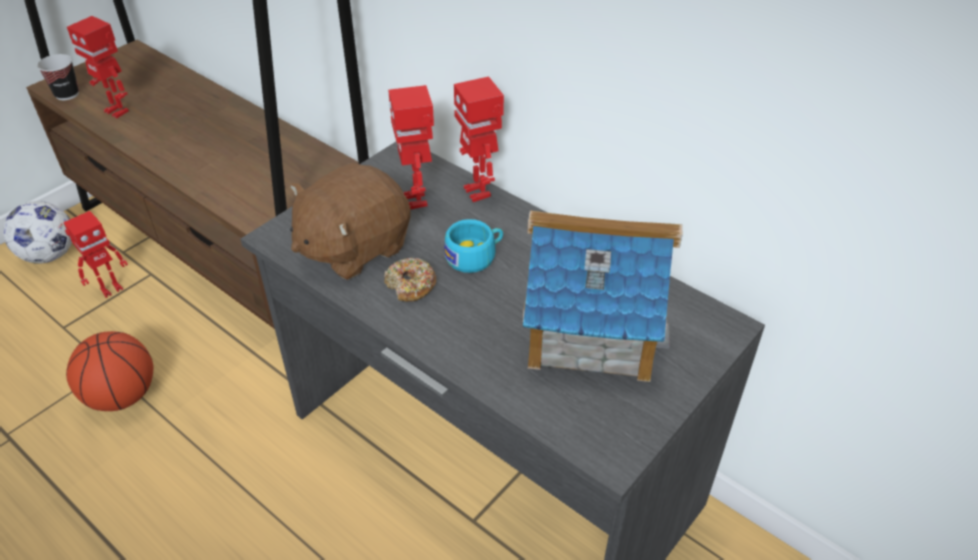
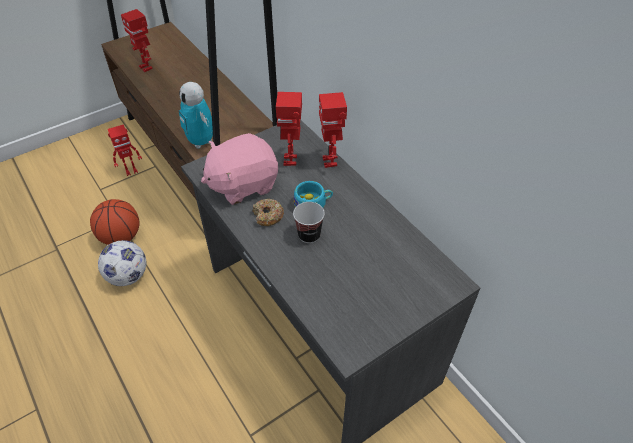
camera: 15 degrees right, 5 degrees up
(50, 255) = (104, 144): football -> football (128, 276)
(67, 94) = (121, 52): cup -> cup (309, 235)
(248, 206) = (201, 142): none -> toy robot
(353, 247) = (243, 184): brown plush toy -> pink plush toy
(590, 328) = (367, 266): toy house -> none

